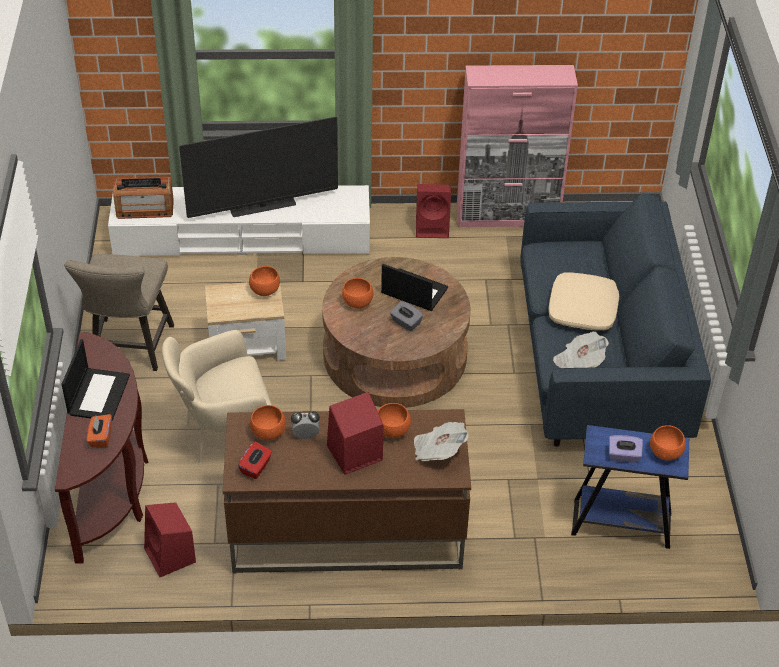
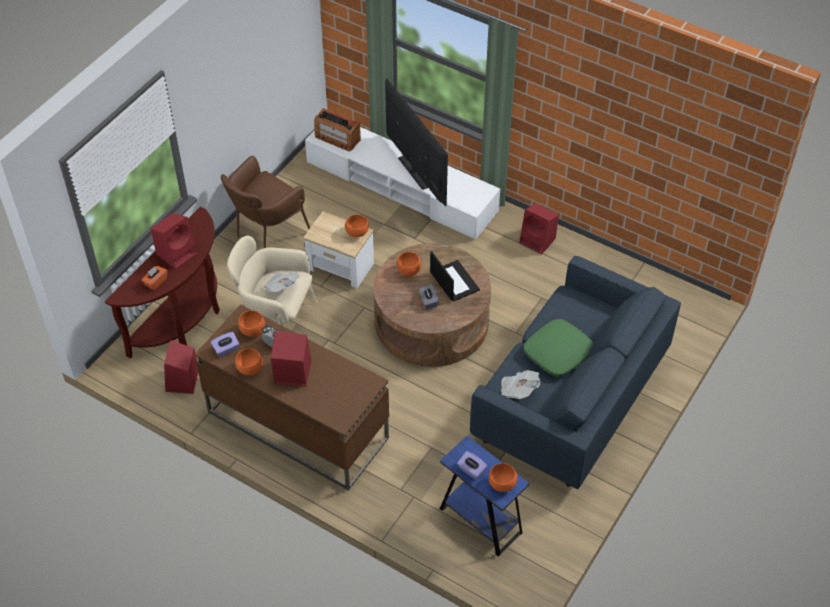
camera: 35 degrees right, 5 degrees up
(98, 394) = (177, 253): laptop -> red speaker
(130, 349) = (267, 232): beige stool -> brown armchair
(256, 467) = (226, 349): red tissue box -> purple tissue box
(263, 207) = (414, 172): television -> television turned 135 degrees counterclockwise
(393, 431) = (329, 371): orange bowl -> orange bowl (250, 370)
(438, 451) = (346, 399): newspaper -> newspaper (282, 287)
(508, 216) = (600, 258): pink cabinet -> none
(583, 309) = (558, 353): beige pillow -> green pillow

